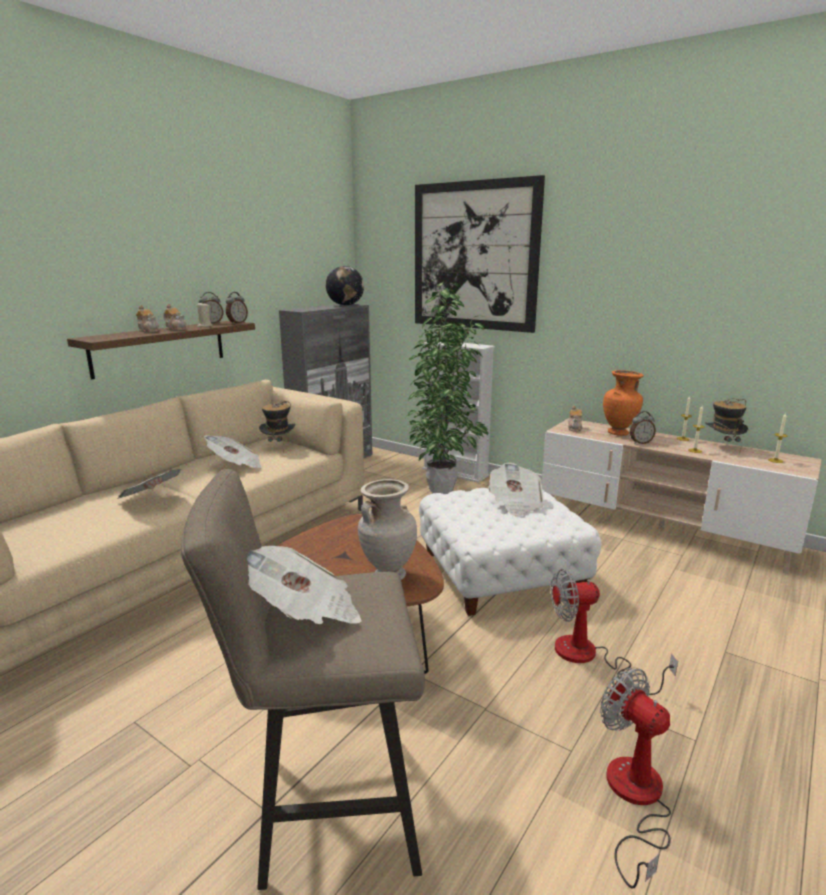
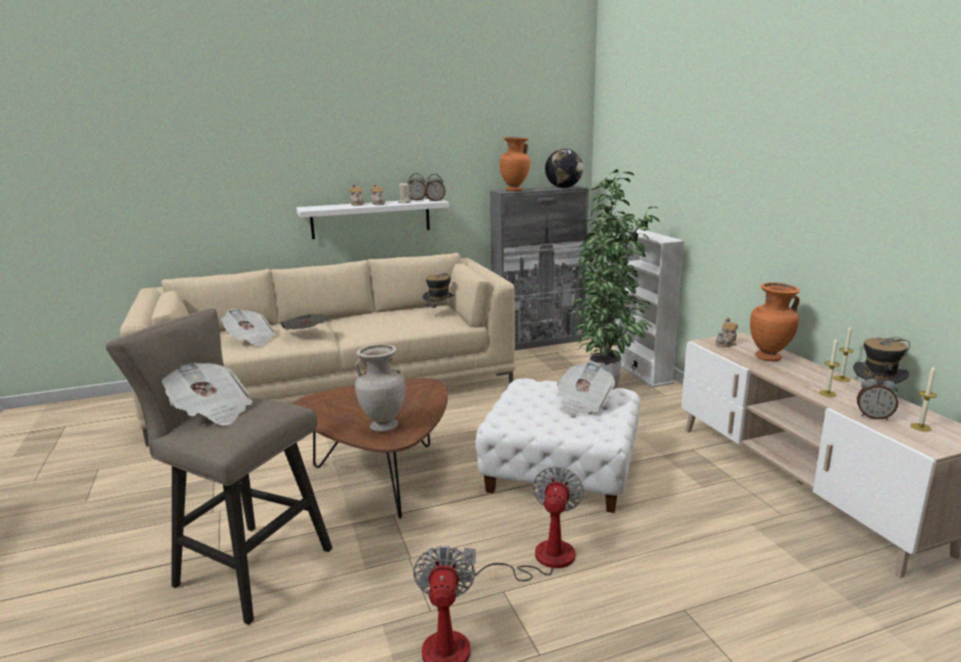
camera: 35 degrees right, 0 degrees up
(160, 348) = (371, 218): brown shelf -> white shelf
(236, 465) = (389, 322): newspaper -> newspaper (250, 340)
(307, 309) = (514, 190): none -> orange vase
(474, 256) = (677, 141): picture -> none
(589, 657) = (541, 559): fan -> fan turned 75 degrees clockwise
(640, 443) = (774, 372): alarm clock -> alarm clock (874, 417)

